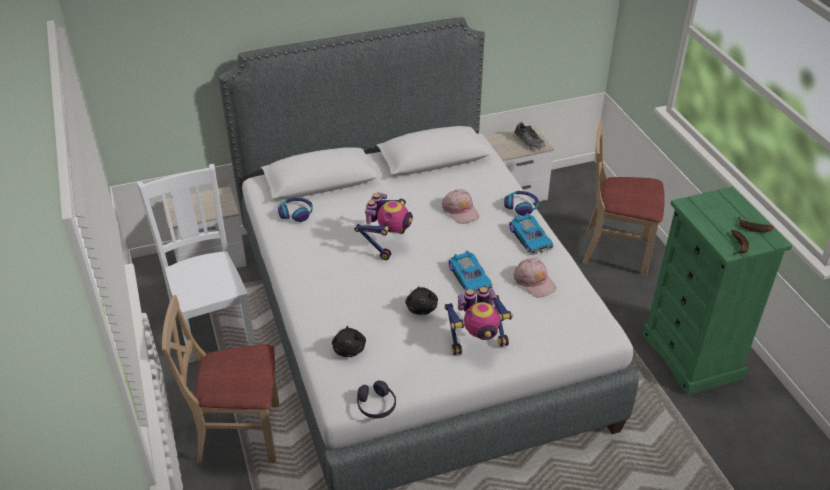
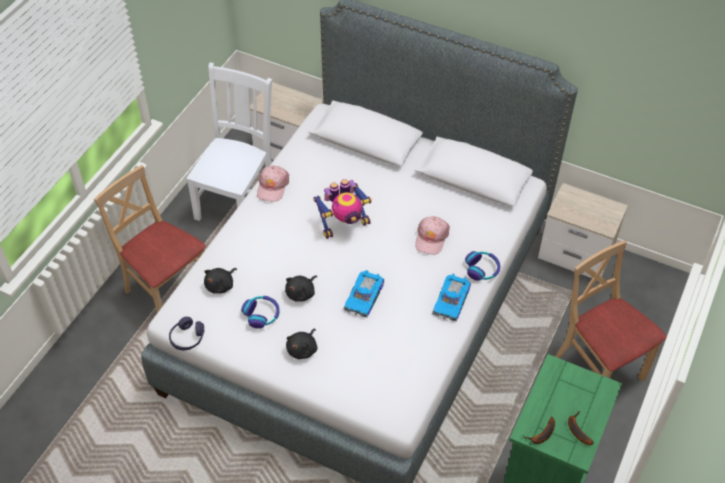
camera: 45 degrees right, 10 degrees up
(296, 213) = (316, 155): headphones -> headphones (262, 314)
(477, 342) = (303, 349): toy robot -> black plush toy
(528, 142) = (598, 217): shoe -> none
(534, 281) = (405, 337): pink cap -> pink cap (272, 186)

